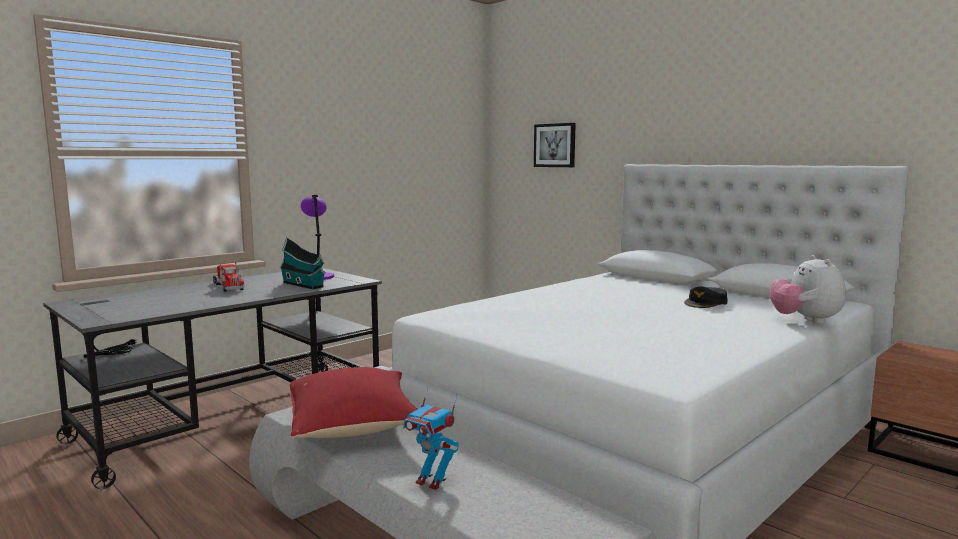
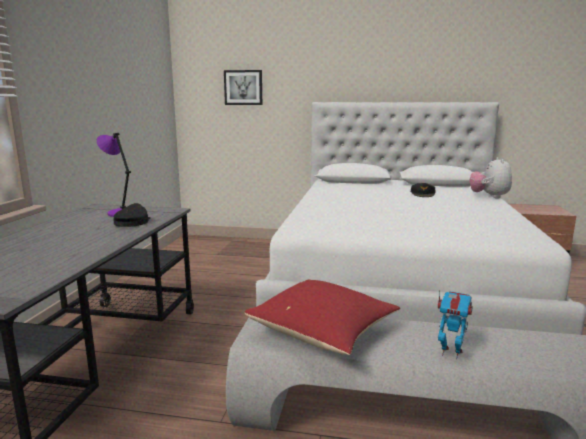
camera: 35 degrees left, 5 degrees up
(228, 286) = (54, 235): toy truck -> none
(304, 285) = (132, 222): toy house -> black cap
(432, 482) = (450, 352): toy robot -> toy robot turned 150 degrees counterclockwise
(805, 321) = (489, 196): plush toy -> plush toy turned 45 degrees clockwise

